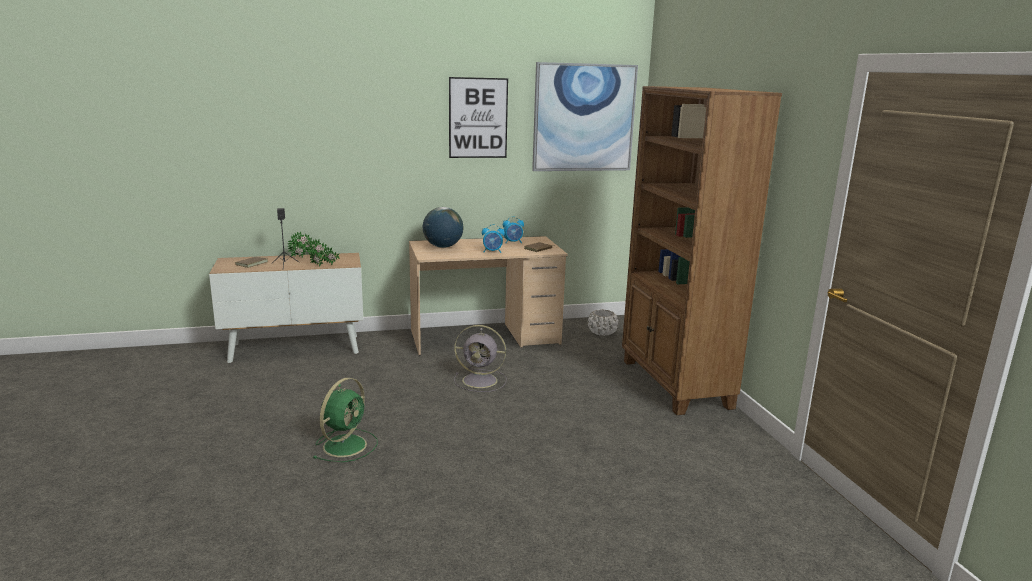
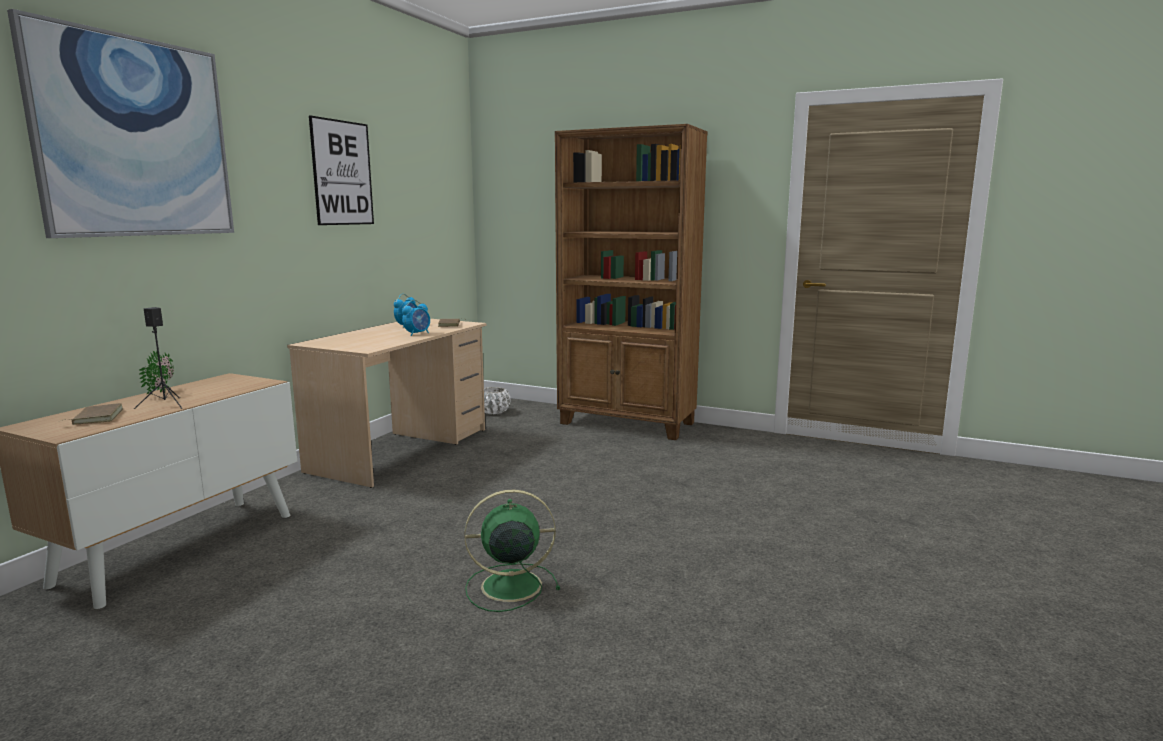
camera: 50 degrees left, 5 degrees down
(323, 266) = (234, 392): potted plant -> none
(346, 445) = (508, 586): green fan -> green fan turned 75 degrees counterclockwise
(443, 247) = (351, 340): globe -> none
(481, 381) = (490, 480): grey fan -> none
(584, 118) = (431, 177): picture -> picture (135, 138)

